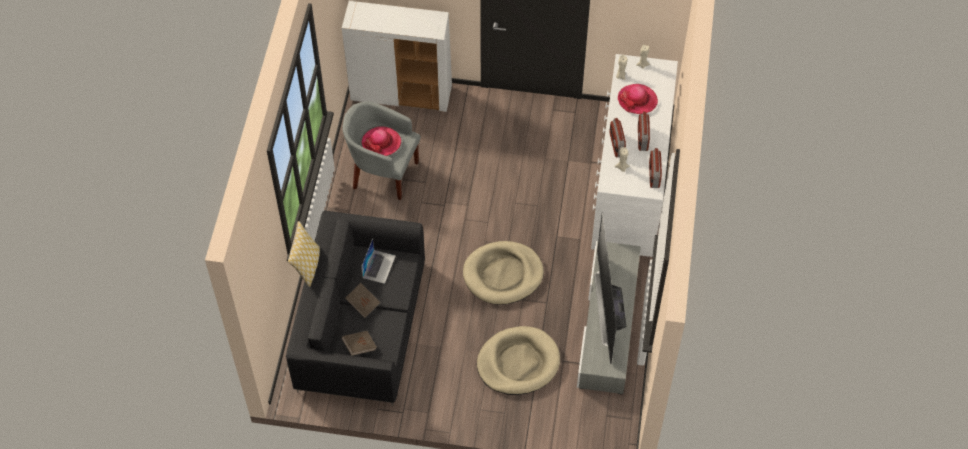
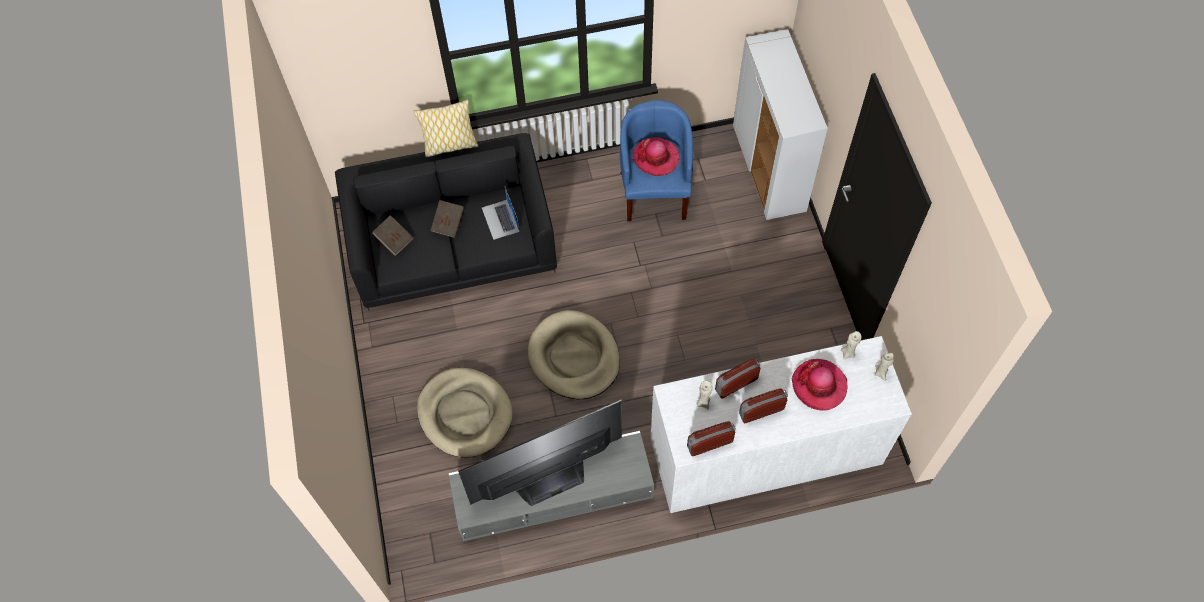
camera: 70 degrees right, 5 degrees up
(379, 266) = (500, 219): laptop -> laptop turned 75 degrees clockwise
(383, 173) = (654, 192): grey armchair -> blue armchair

